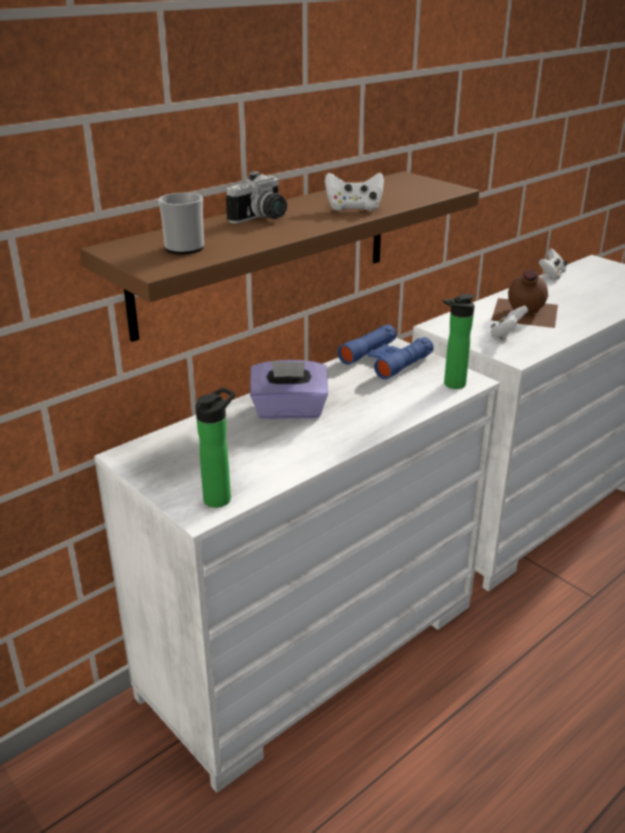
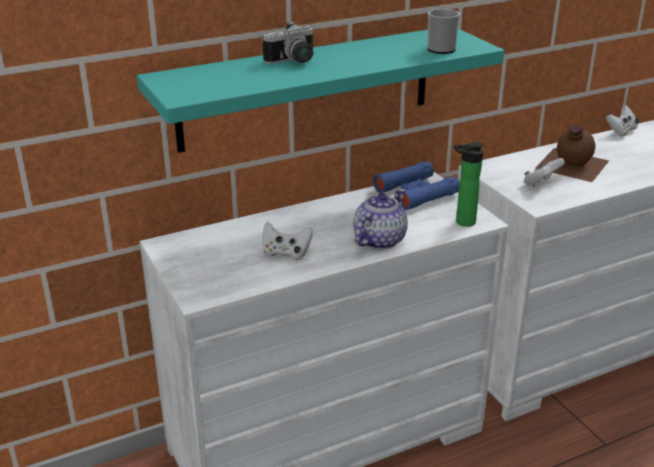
camera: 15 degrees right, 0 degrees up
(185, 246) = (216, 80): mug -> mug (442, 48)
(220, 497) = (219, 288): bottle -> none
(266, 251) = (307, 88): brown shelf -> turquoise shelf
(289, 411) = (309, 226): purple tissue box -> none
(354, 208) = (377, 58): white game controller -> white game controller (286, 253)
(374, 415) = (379, 240): none -> teapot

